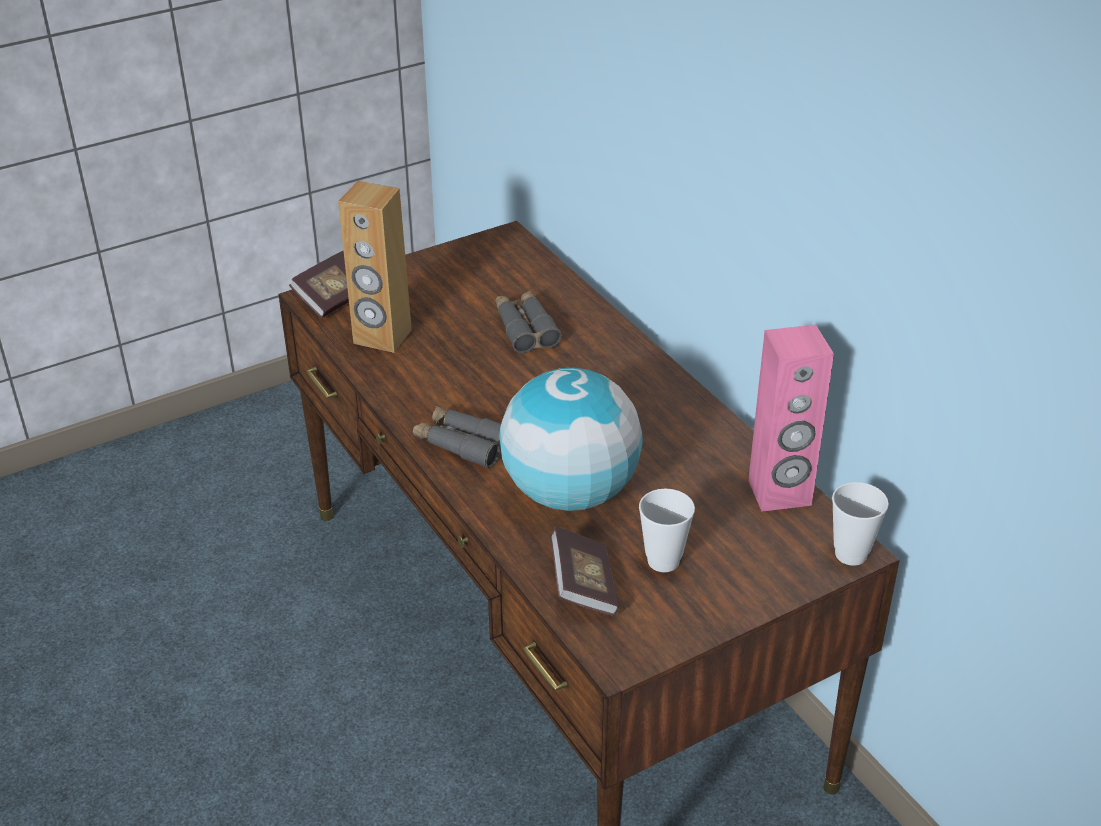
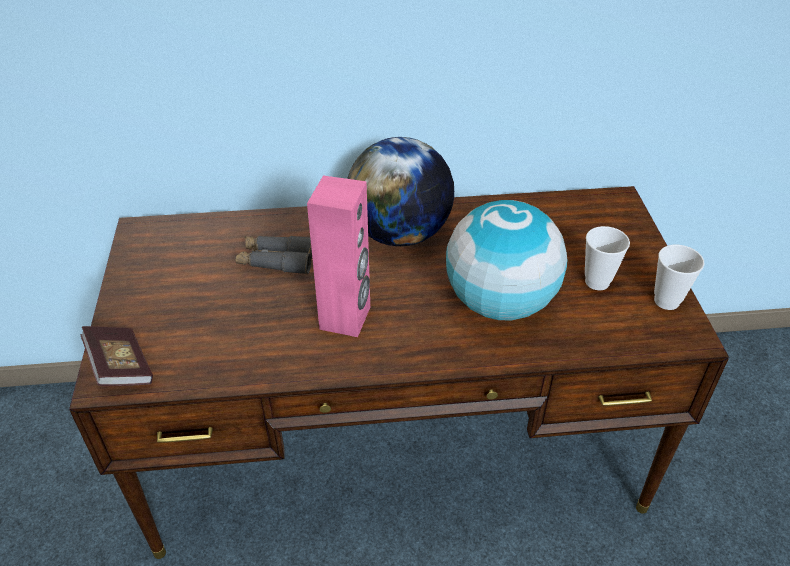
camera: 65 degrees left, 5 degrees up
(382, 337) = (213, 351): brown speaker -> none
(462, 444) = (404, 344): grey binoculars -> none
(583, 586) = (609, 330): book -> none
(630, 392) = (400, 234): none -> globe
(780, 493) = (551, 207): pink speaker -> pink speaker (346, 318)
(850, 554) = (622, 201): cup -> cup (666, 301)

